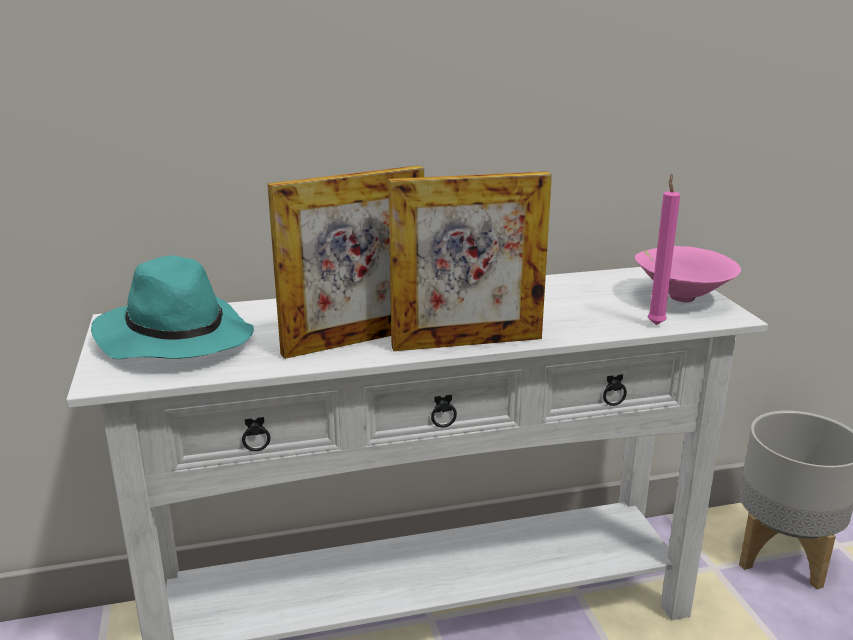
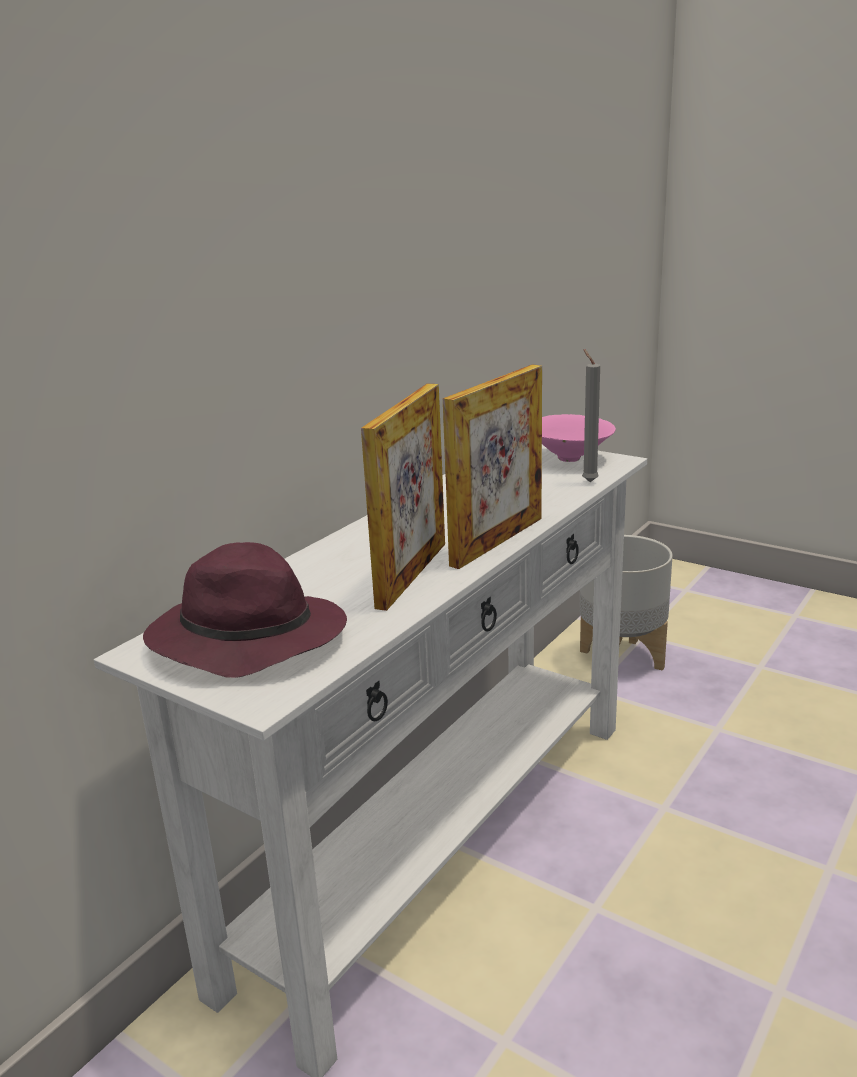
camera: 40 degrees left, 0 degrees up
(174, 338) = (244, 639): turquoise hat -> purple hat
(656, 323) = (588, 481): pink candle -> grey candle

